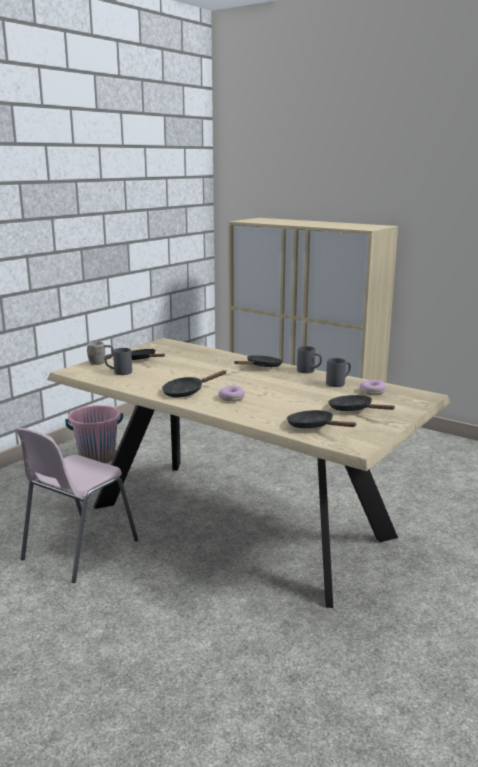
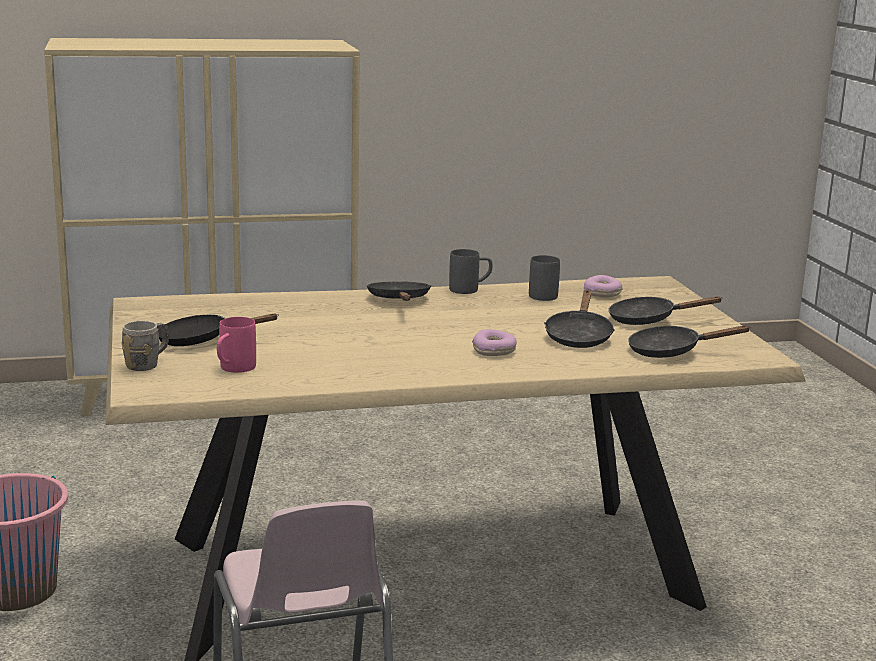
camera: 50 degrees left, 0 degrees up
(119, 373) = (233, 369): grey mug -> pink mug
(187, 392) = (418, 362): black frying pan -> black frying pan (578, 336)

